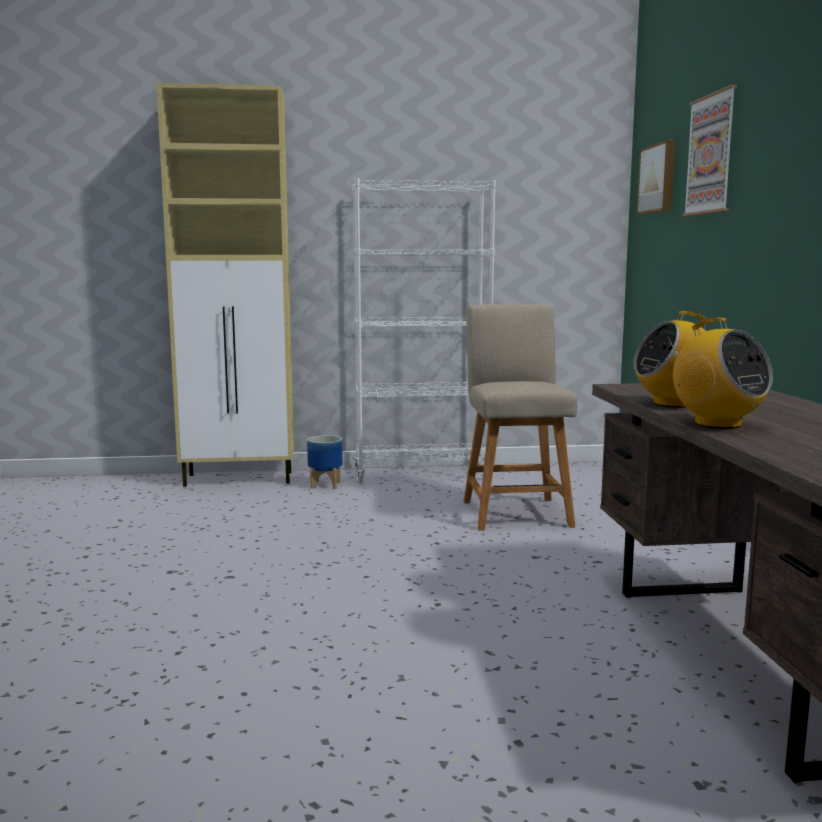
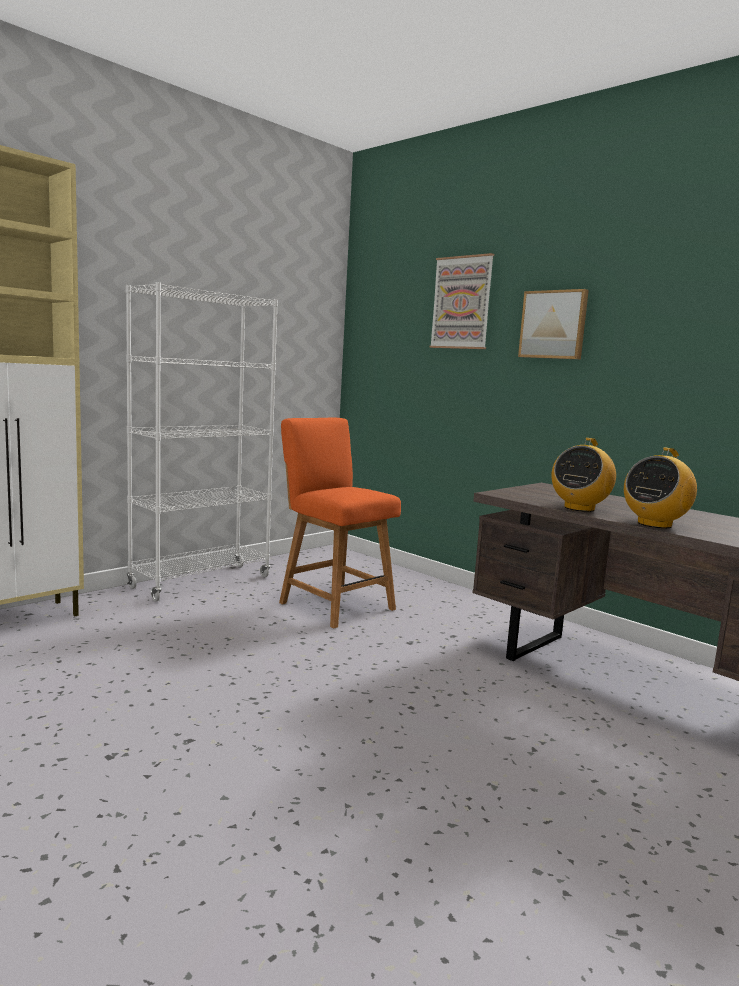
camera: 40 degrees left, 0 degrees up
(325, 485) = (122, 610): planter -> none
(515, 512) = (333, 604): beige chair -> orange chair
(659, 179) = (390, 313): picture -> picture (554, 325)
(716, 424) = (654, 524): radio -> radio turned 120 degrees clockwise

